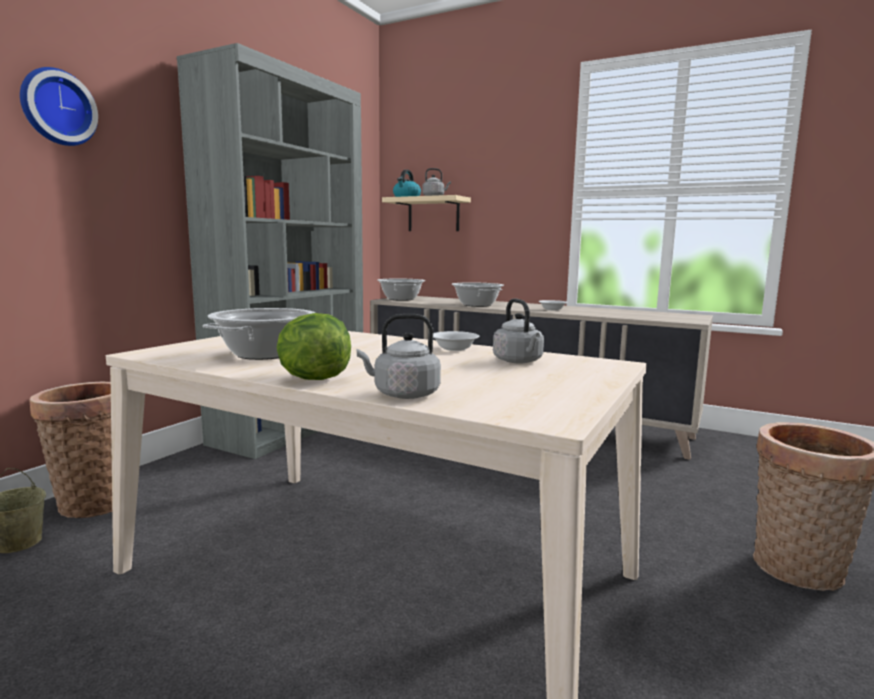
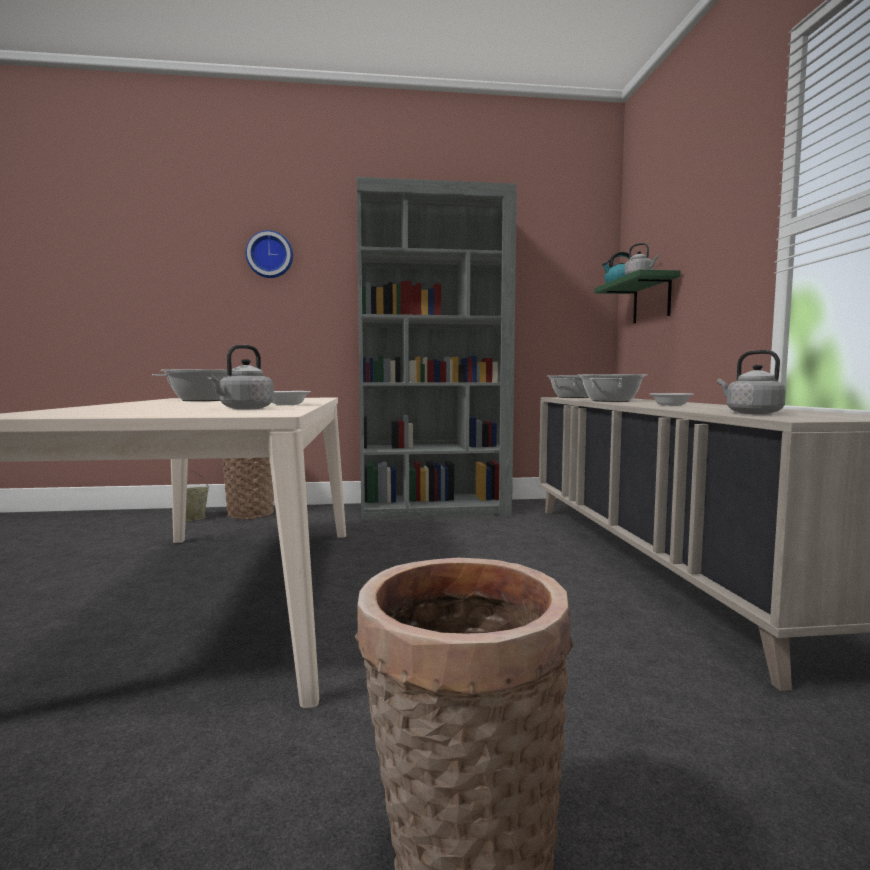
camera: 55 degrees right, 5 degrees down
(313, 378) = (126, 404): lettuce -> none
(403, 394) = (82, 408): grey kettle -> grey kettle (750, 413)
(433, 215) = (651, 300): beige shelf -> green shelf

